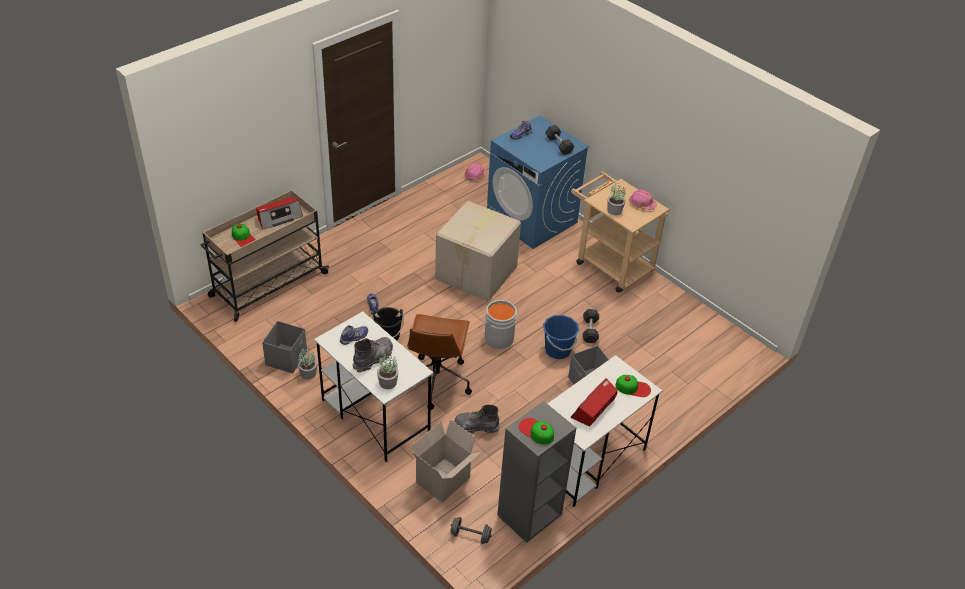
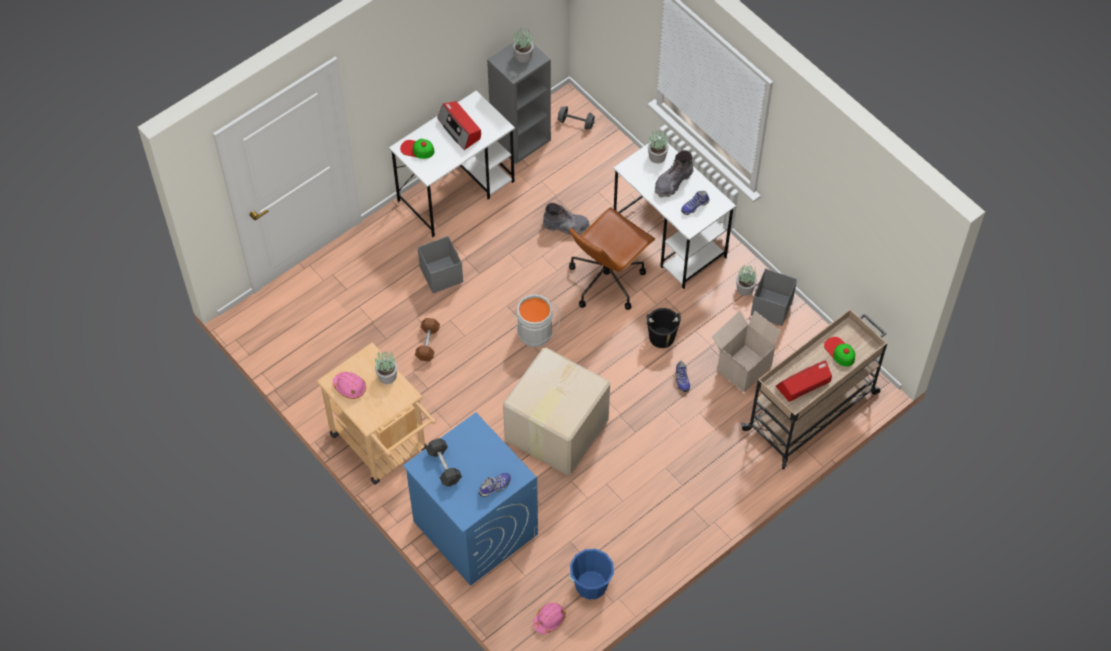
camera: 175 degrees left, 15 degrees up
(436, 380) = (607, 279): brown office chair -> brown office chair turned 150 degrees counterclockwise
(443, 482) = (599, 171): cardboard box -> cardboard box (743, 367)
(536, 431) = (523, 55): cap -> potted plant
(558, 350) = (469, 317): blue bucket -> blue bucket (591, 585)
(590, 330) = (427, 343): grey dumbbell -> brown dumbbell
(593, 408) = (460, 129): radio -> radio turned 105 degrees clockwise

